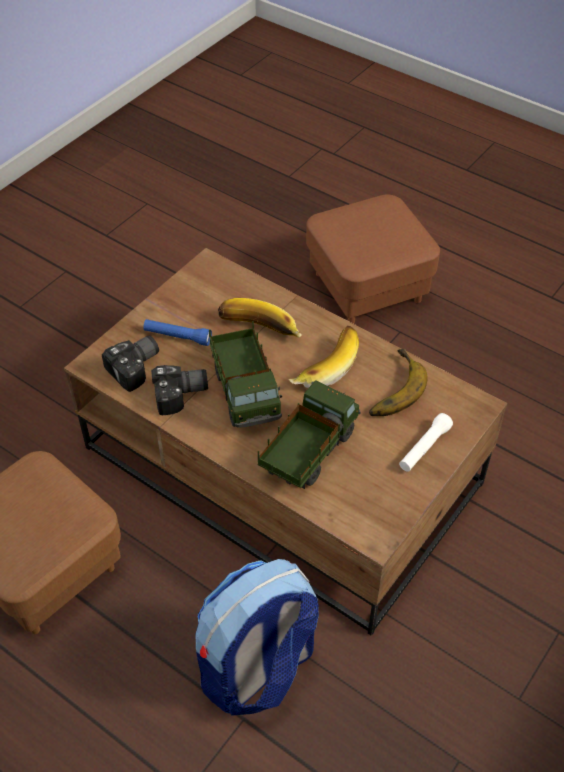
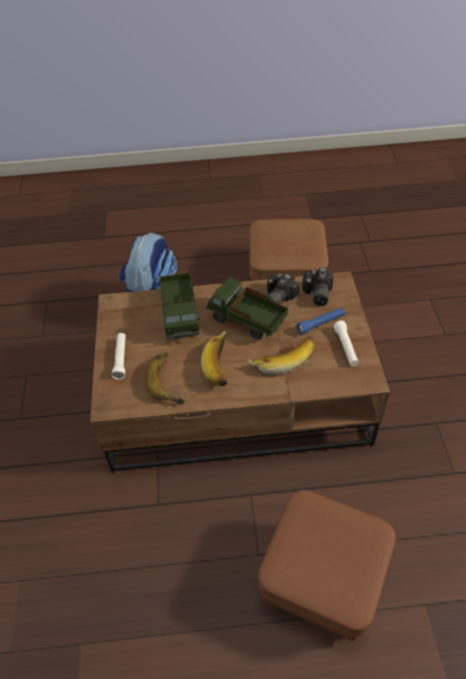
camera: 140 degrees right, 0 degrees up
(187, 301) = (345, 347): none -> white flashlight

